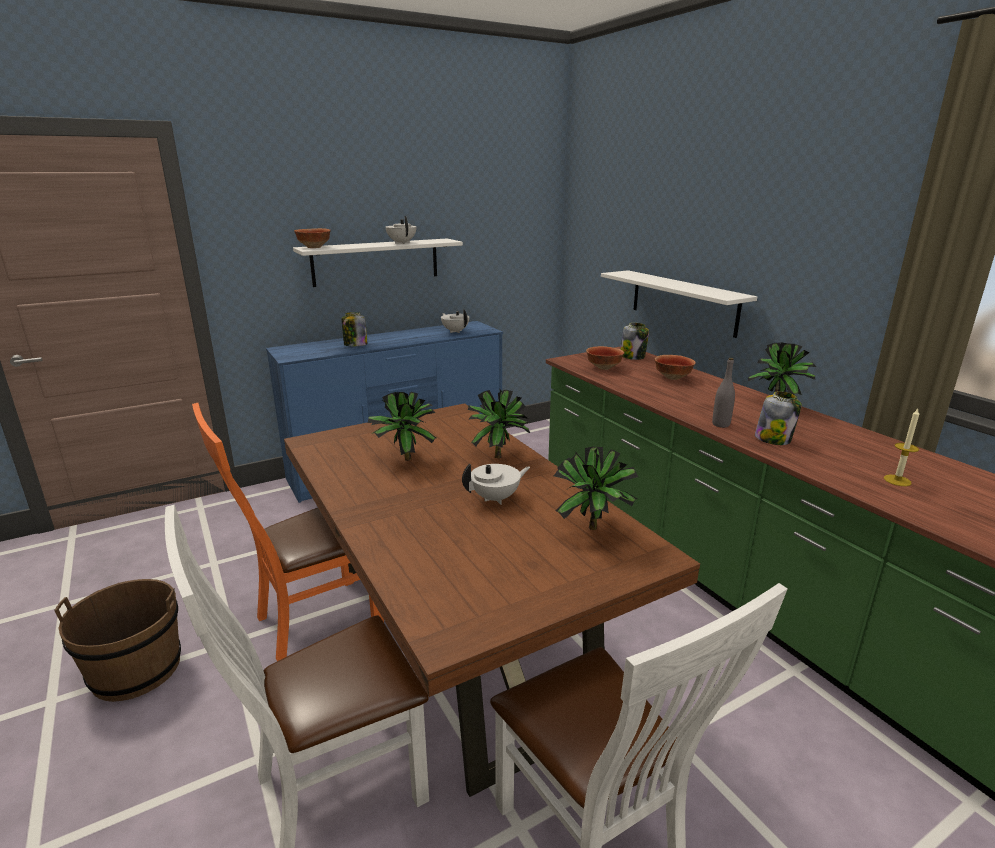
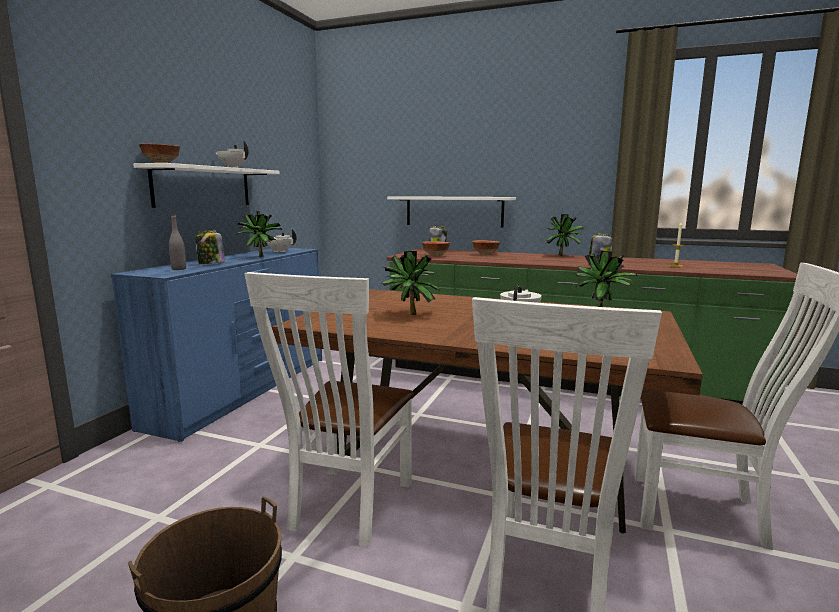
camera: 40 degrees left, 10 degrees down
(311, 621) = (346, 508): orange chair -> white chair
(498, 455) = (464, 302): potted plant -> potted plant (260, 257)
(720, 424) = (563, 263): grey bottle -> grey bottle (179, 269)

